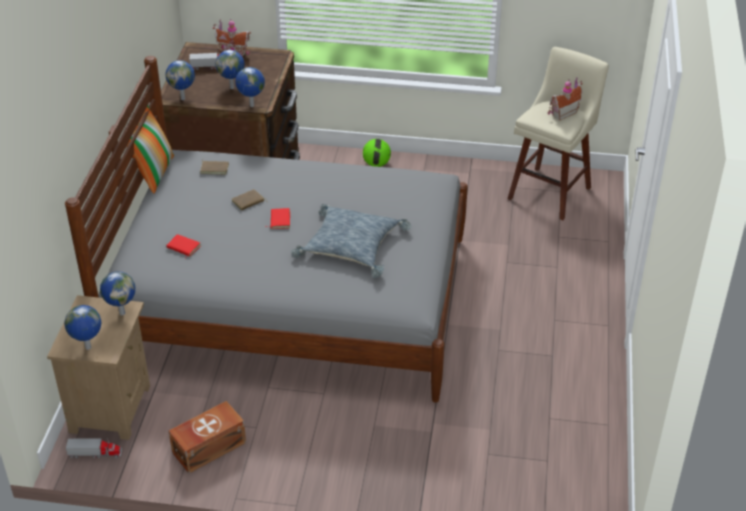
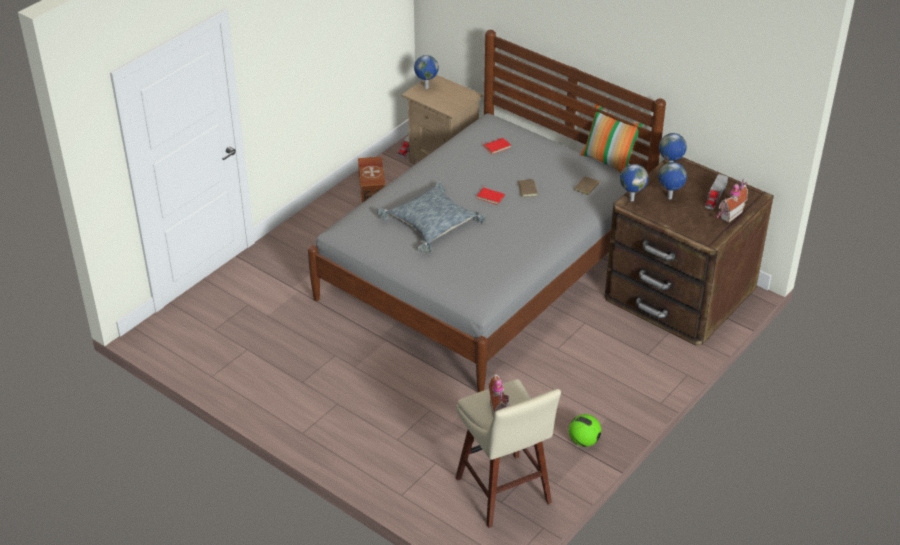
camera: 120 degrees right, 0 degrees up
(122, 312) = (447, 106): globe -> none
(376, 164) = (637, 388): football -> football (583, 441)

